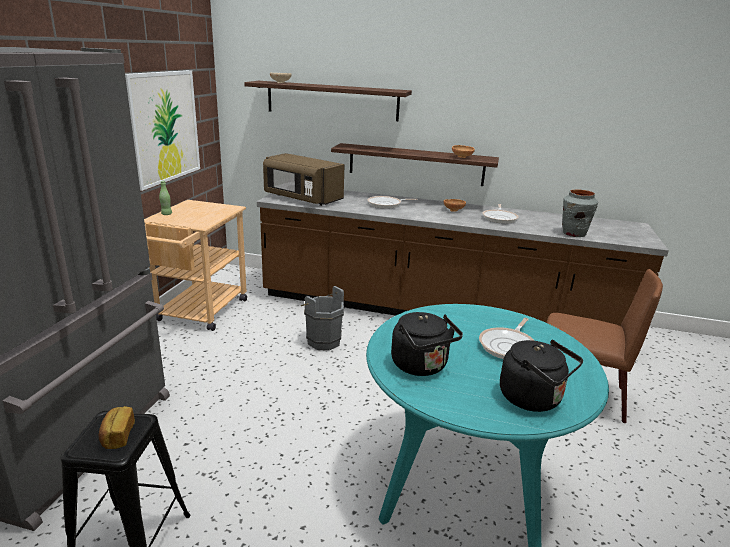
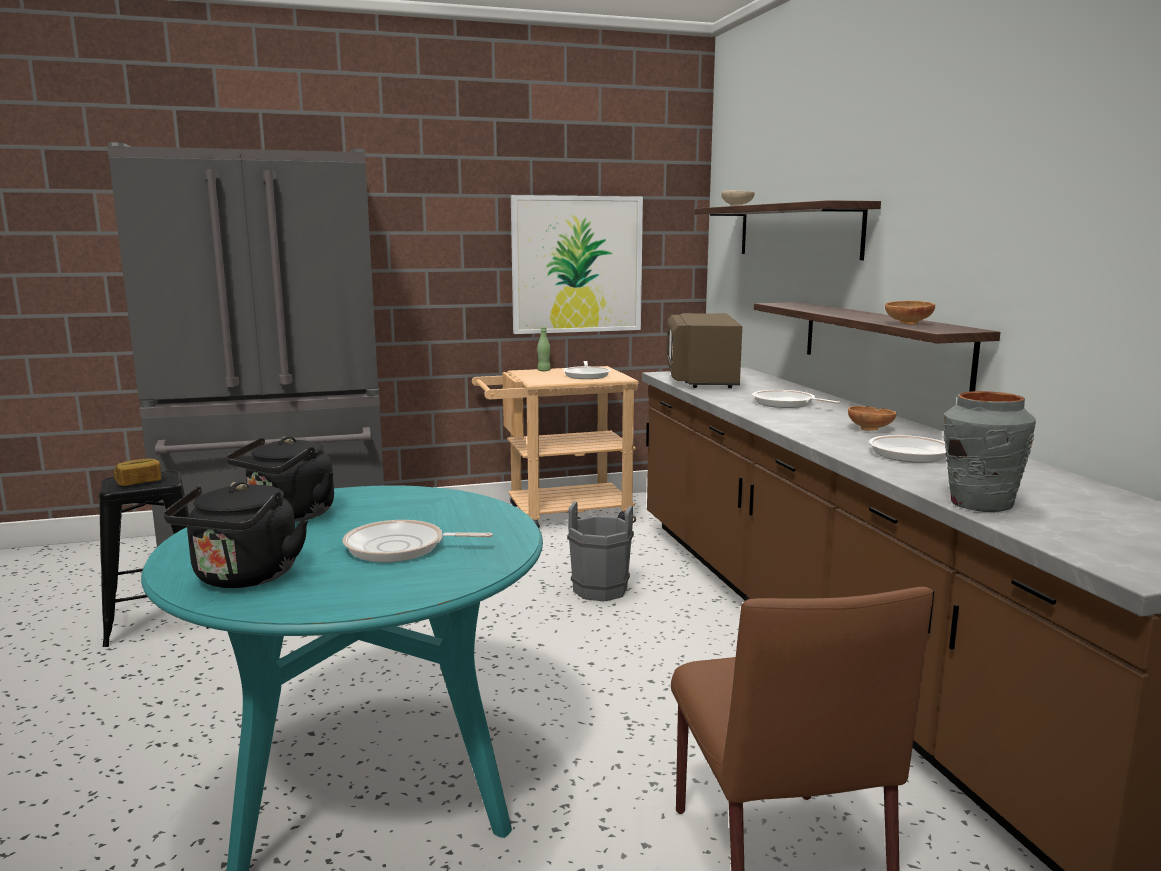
camera: 60 degrees right, 10 degrees down
(207, 210) = (587, 375): none -> frying pan

